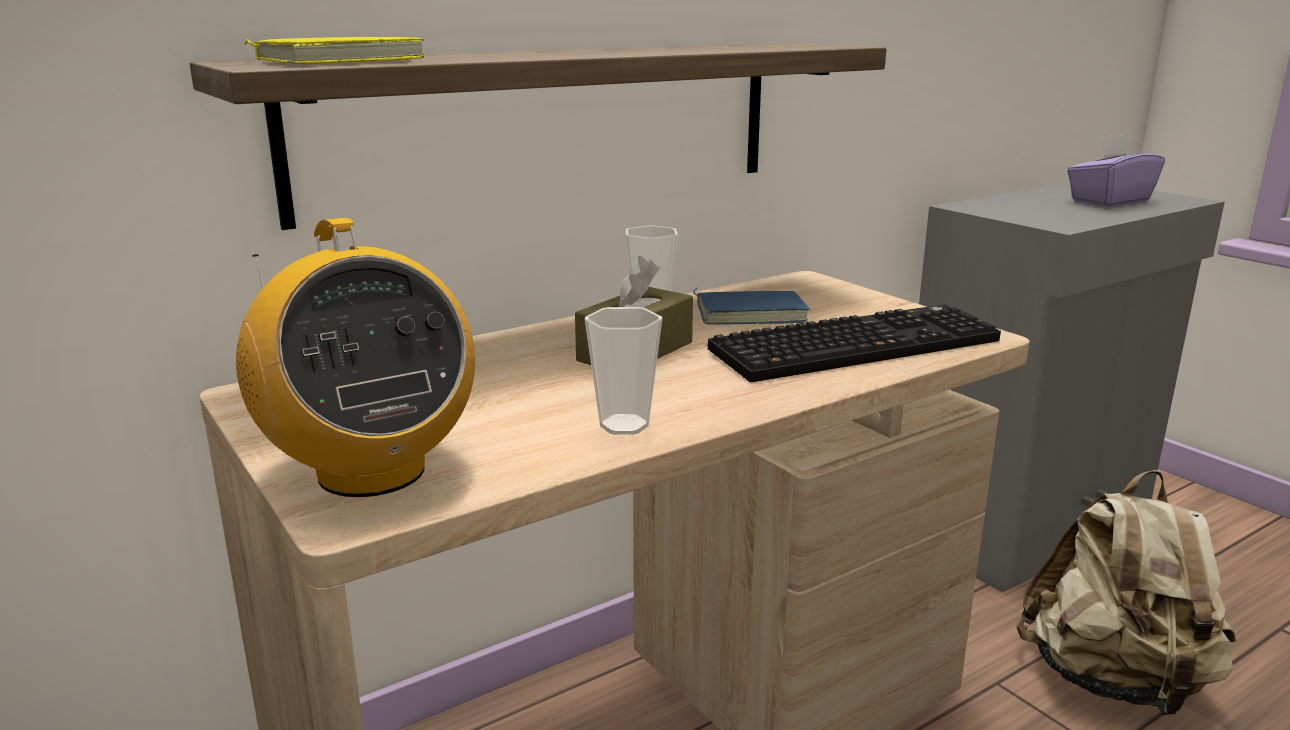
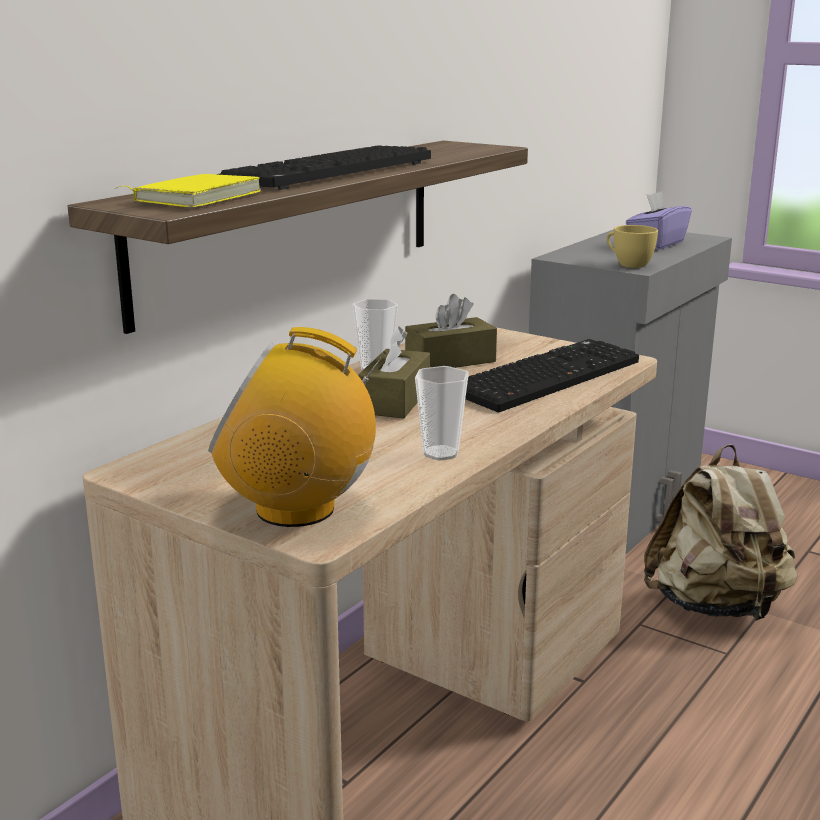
camera: 20 degrees left, 0 degrees up
(370, 471) = (297, 509): radio -> radio turned 150 degrees clockwise
(572, 53) = (332, 172): none -> keyboard
(750, 313) = (450, 361): blue book -> brown tissue box
(1050, 220) = (628, 264): none -> yellow cup

